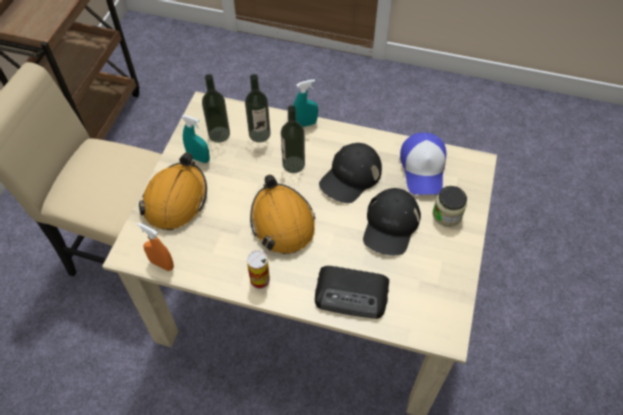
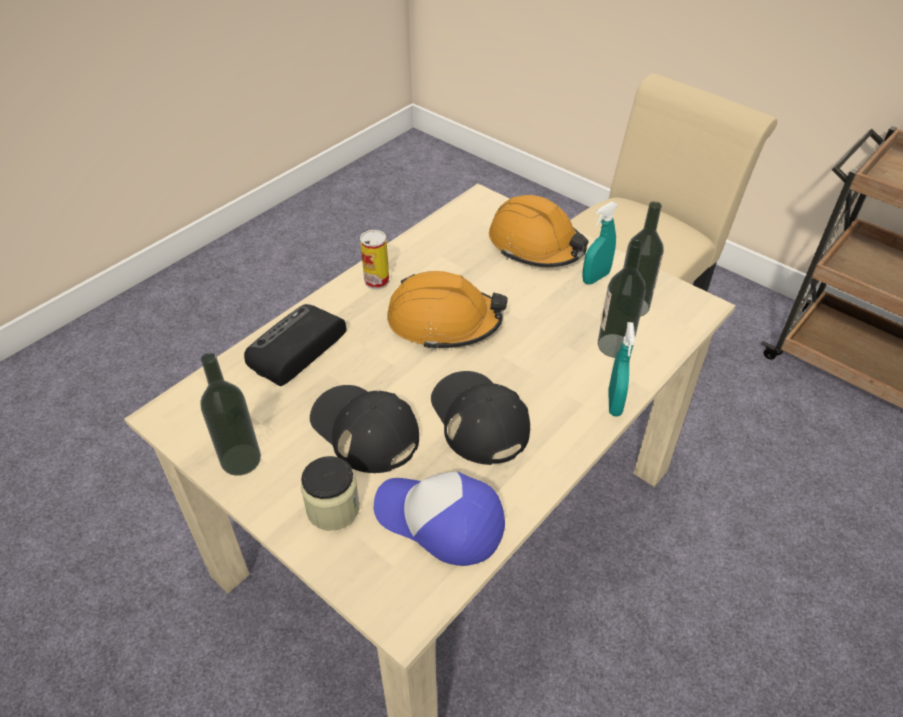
camera: 115 degrees right, 10 degrees down
(162, 264) = (451, 218): orange spray bottle -> none
(293, 164) = (537, 363): bottle -> bottle (241, 459)

